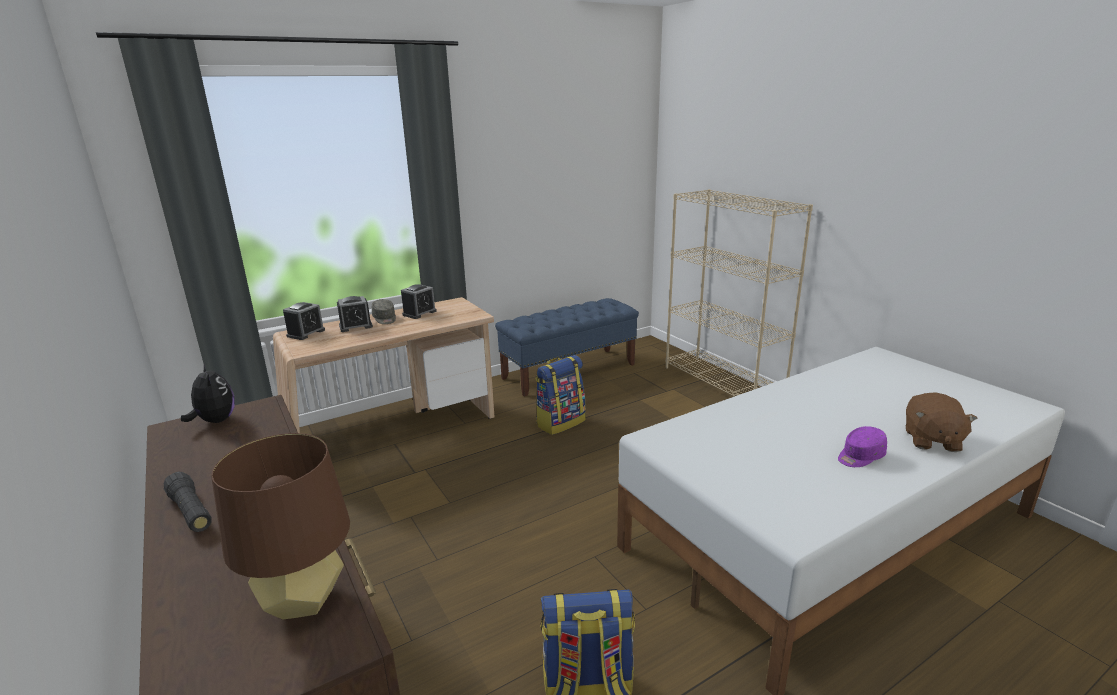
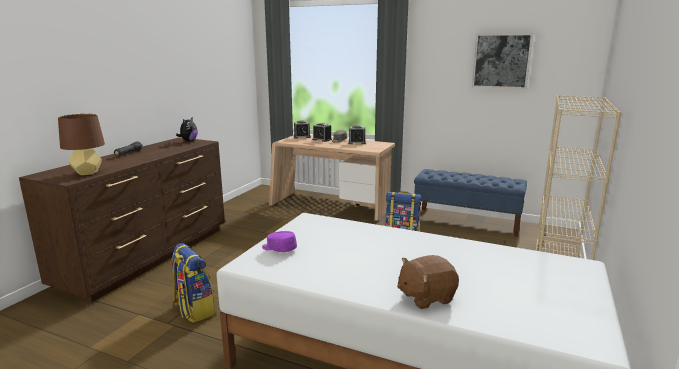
camera: 55 degrees right, 5 degrees down
(565, 157) = (501, 61): none -> picture
(860, 457) = (360, 273): purple cap -> purple cap (279, 249)

